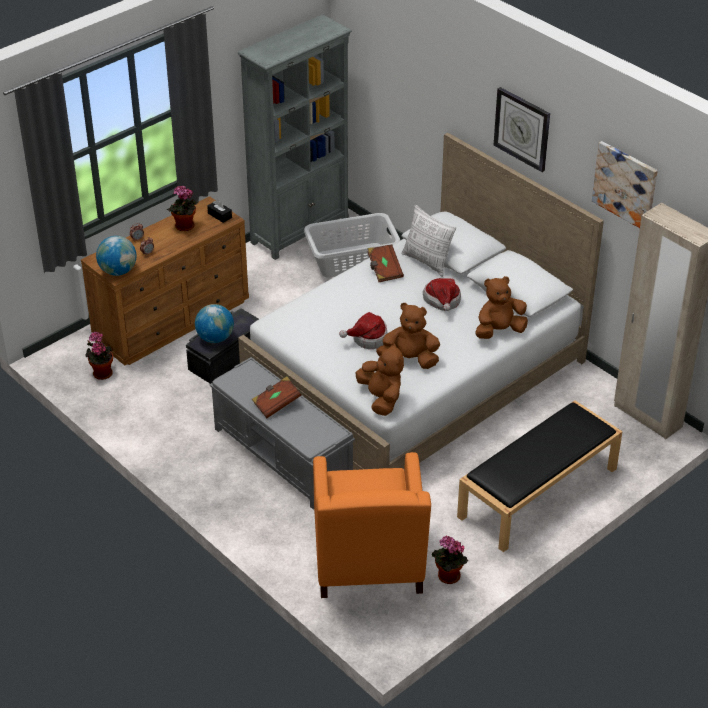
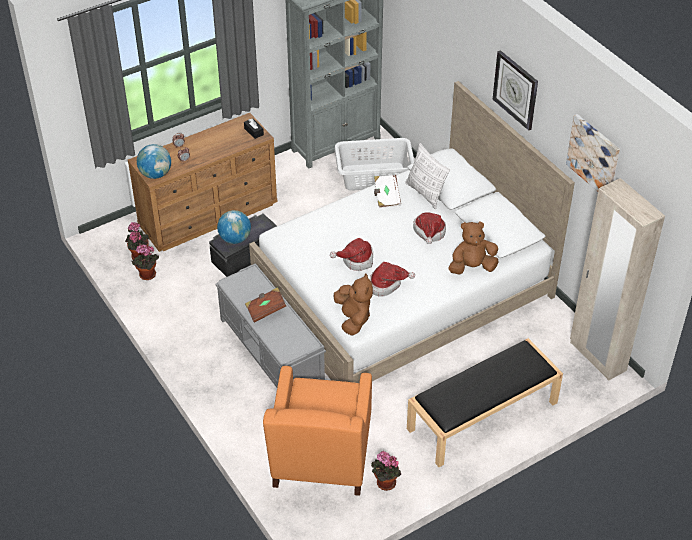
camera: 10 degrees right, 5 degrees up
(184, 227) = (221, 139): potted plant -> potted plant (147, 276)
(384, 270) = (386, 197): brown book -> white book
(409, 359) = (387, 284): brown plush toy -> hat

